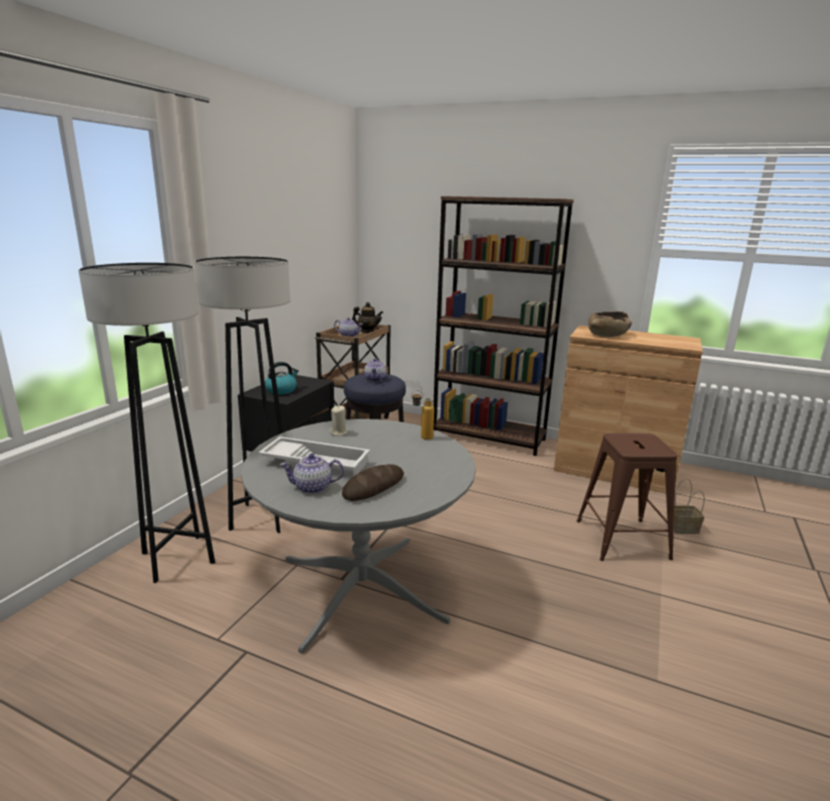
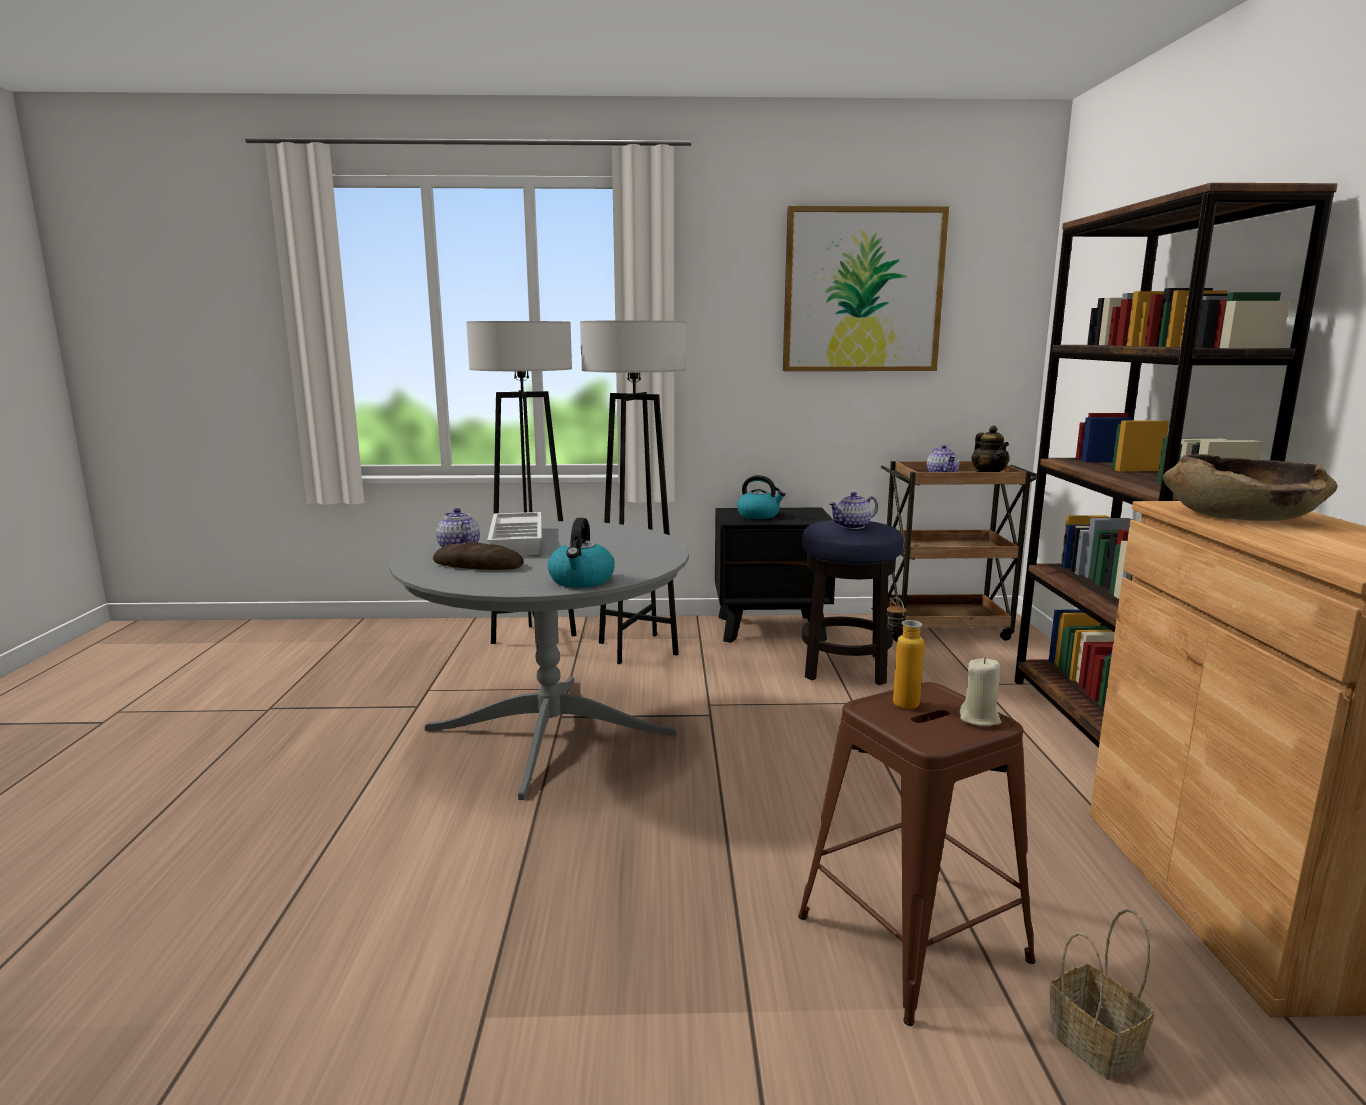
camera: 65 degrees right, 5 degrees down
(292, 222) = (862, 290): none -> picture
(338, 433) = (610, 535): beige candle -> beige candle (979, 719)
(421, 437) = (645, 561): bottle -> bottle (898, 700)
(449, 461) = (581, 580): none -> kettle

